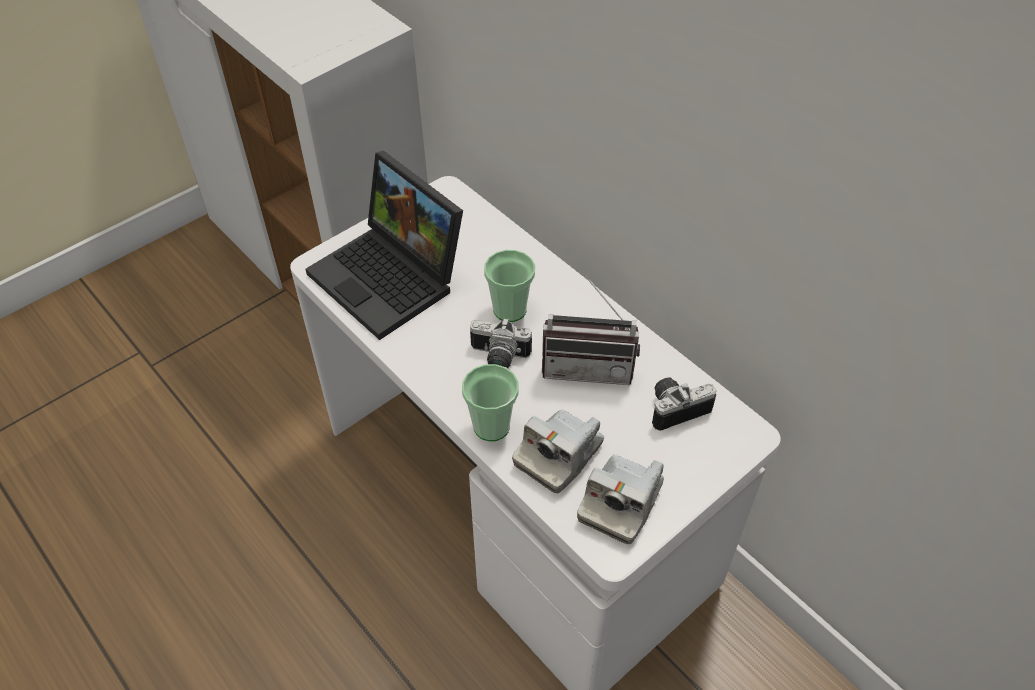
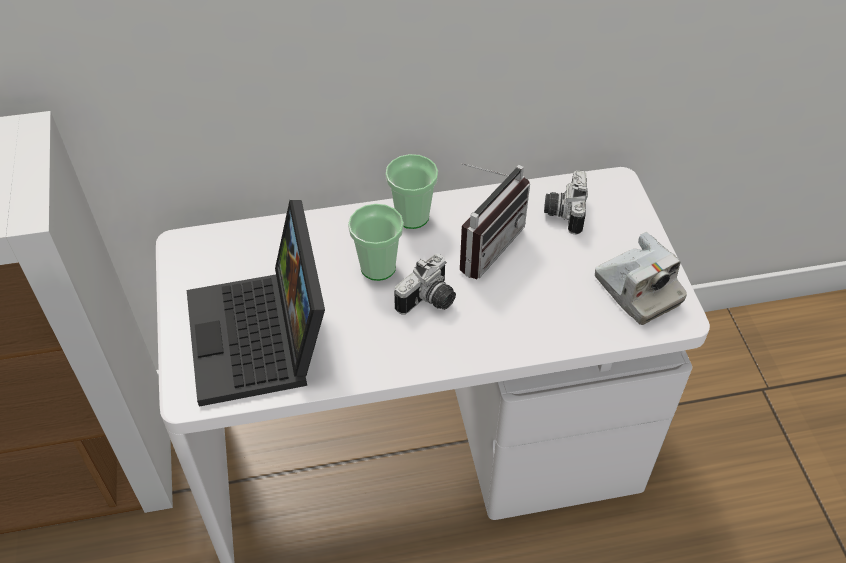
camera: 60 degrees left, 0 degrees up
(392, 278) = (263, 339): laptop -> laptop turned 90 degrees clockwise
(491, 426) = (505, 340): cup -> cup (412, 216)
(558, 455) = (565, 308): camera -> none

